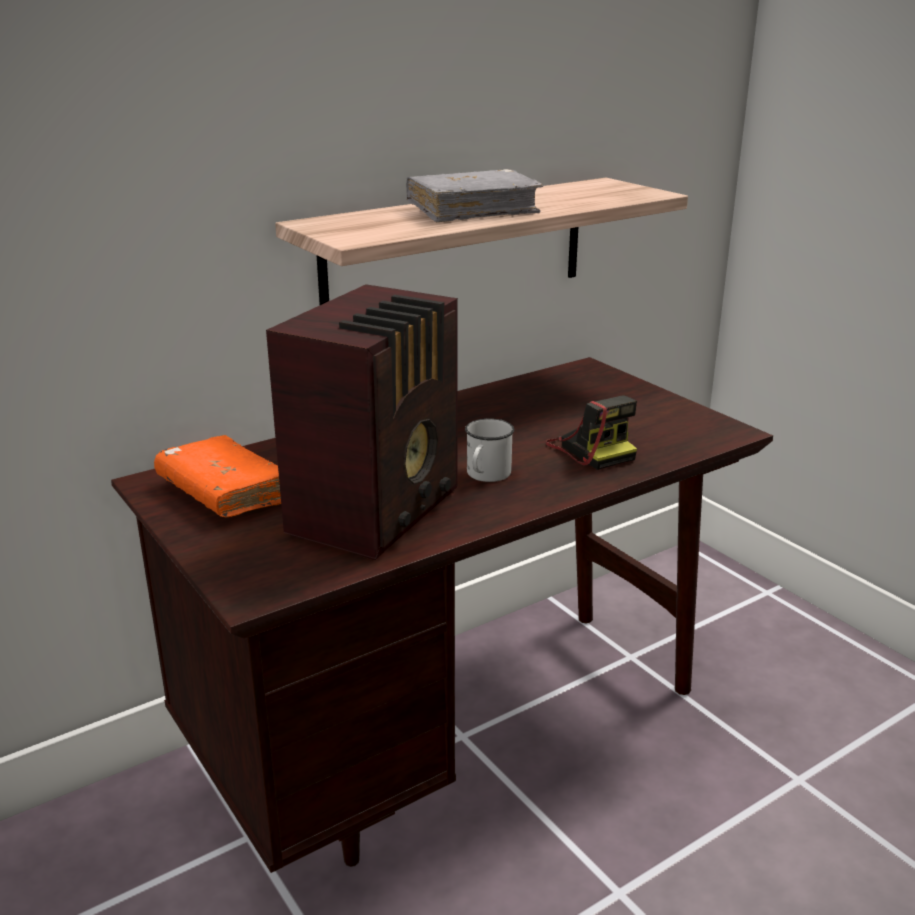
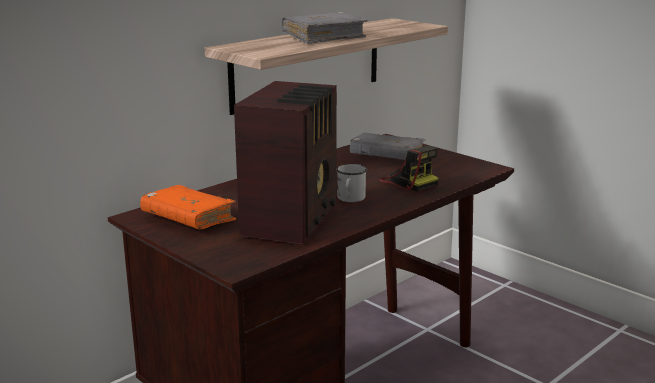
camera: 10 degrees left, 5 degrees down
(574, 400) = (387, 157): none -> grey book

